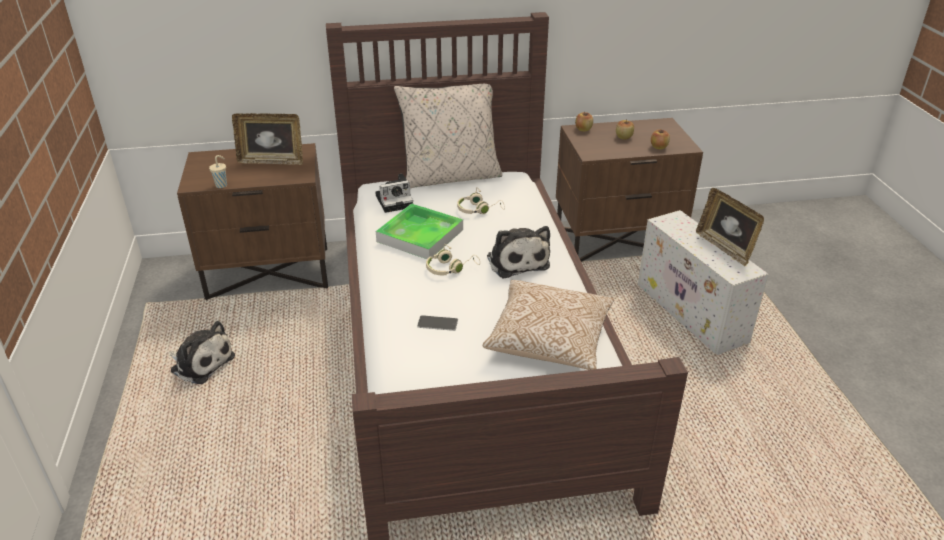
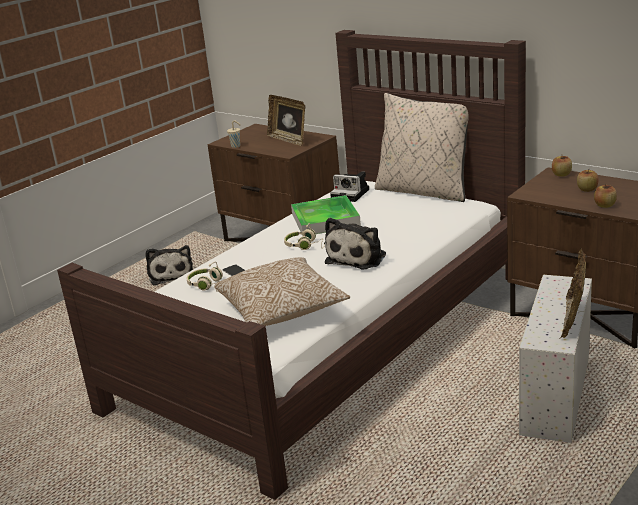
camera: 50 degrees right, 10 degrees down
(479, 209) = (397, 217): beige headphones -> beige headphones (208, 285)

